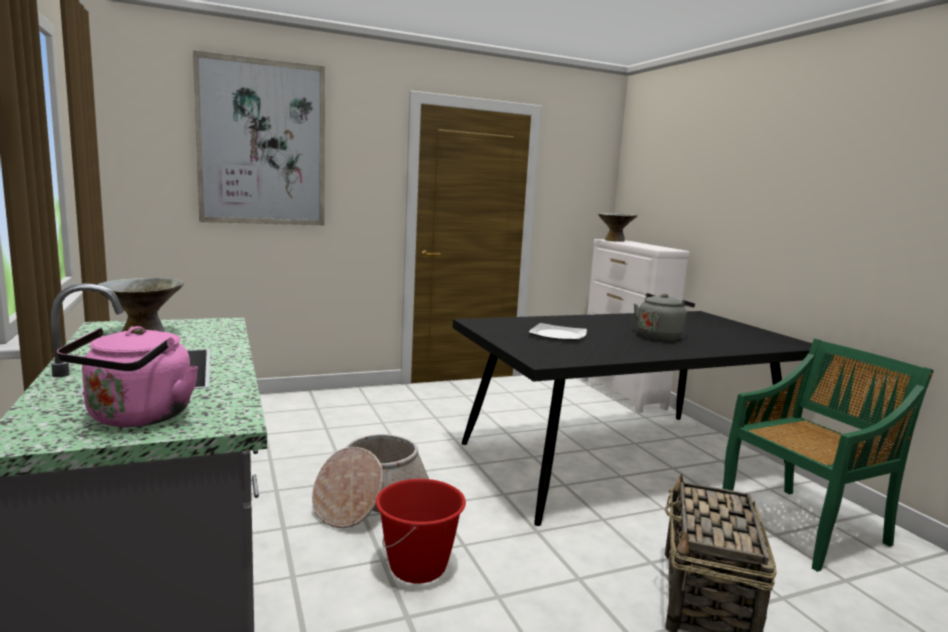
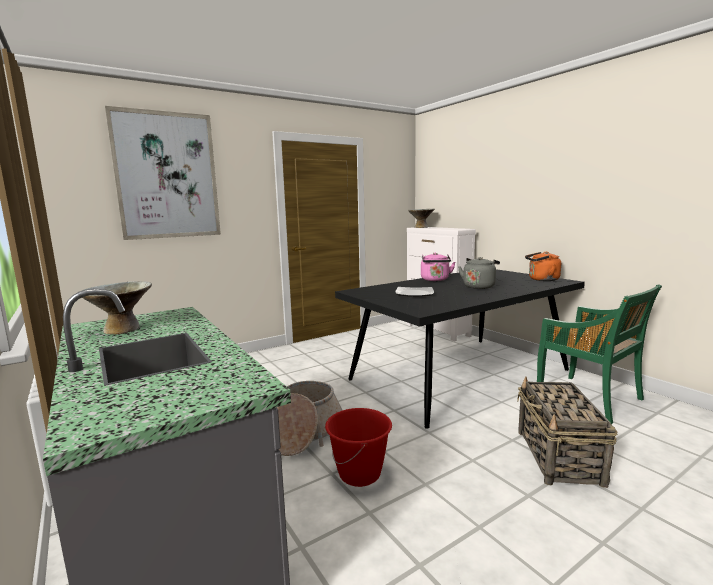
camera: 10 degrees left, 0 degrees up
(136, 418) = (173, 395): pink kettle -> pink kettle (435, 280)
(766, 338) = (542, 279): none -> orange kettle
(803, 526) = (590, 399): green chair -> green chair turned 90 degrees clockwise

